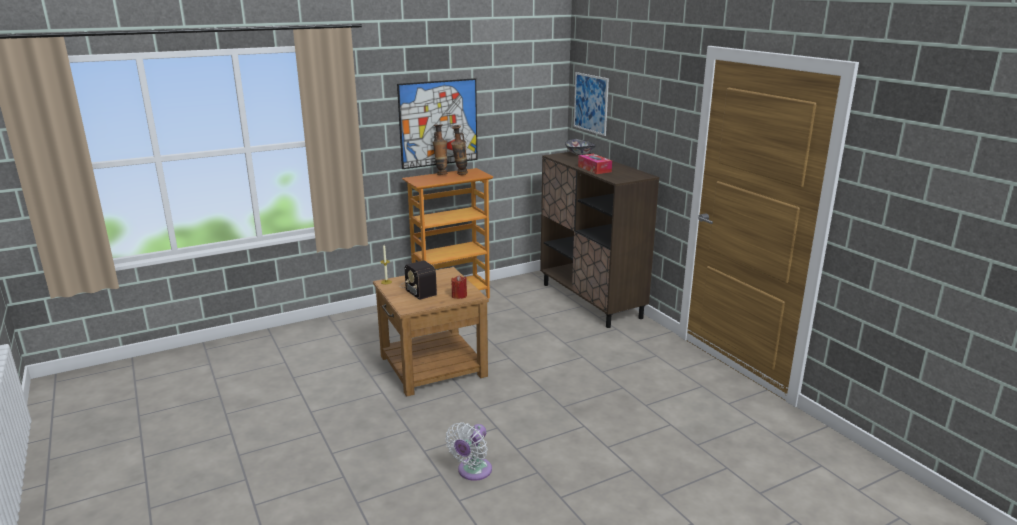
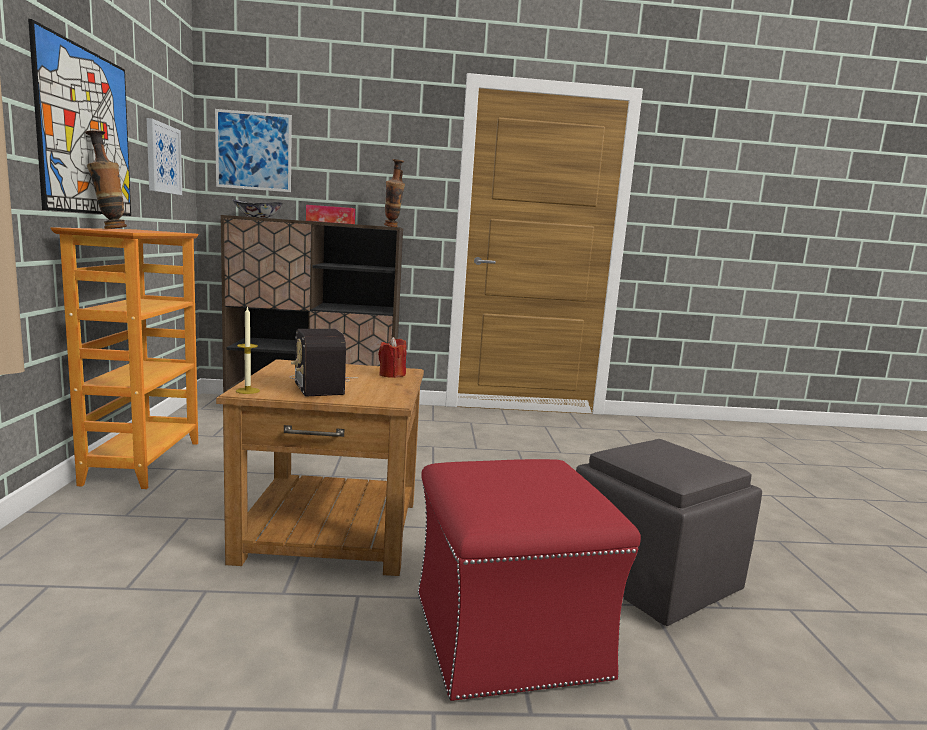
camera: 65 degrees left, 10 degrees down
(381, 436) = (507, 633): none -> red ottoman
(418, 288) = (319, 383): radio -> radio turned 75 degrees clockwise
(460, 174) = (143, 230): vase -> vase (392, 227)
(472, 471) = (652, 577): white fan -> grey ottoman
(519, 117) = (163, 158): none -> picture

